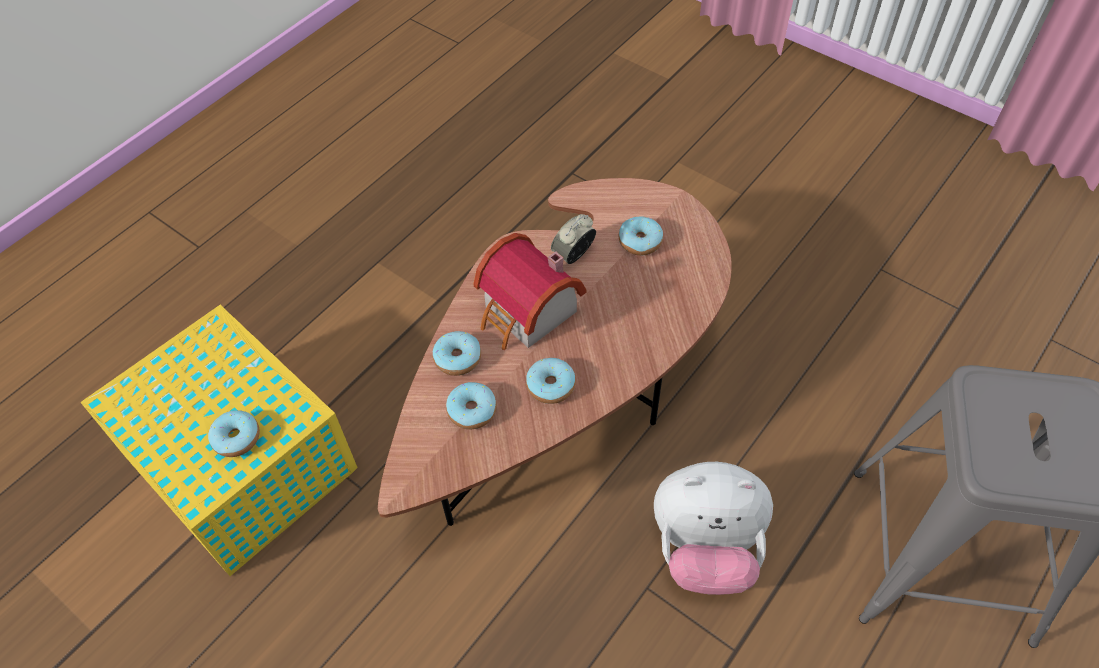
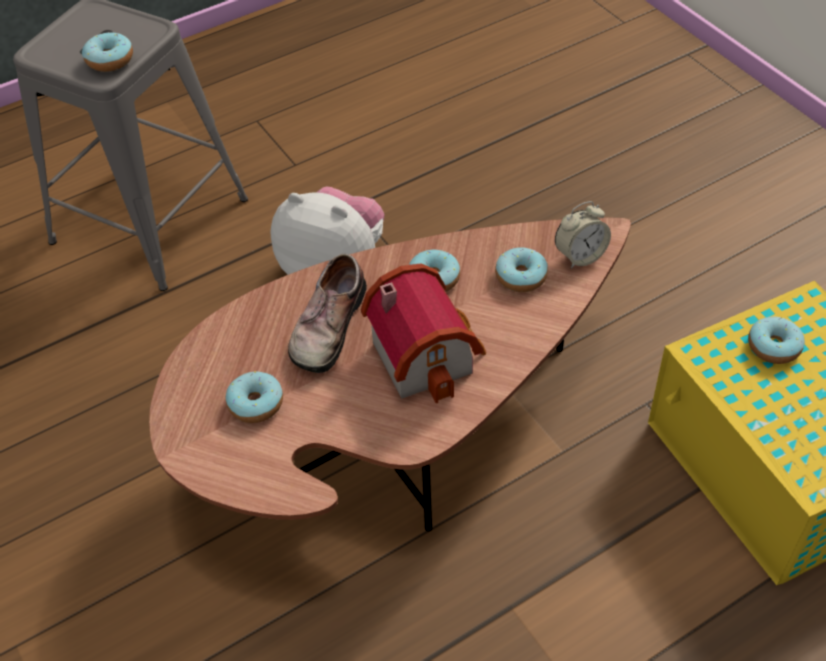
camera: 160 degrees left, 5 degrees down
(458, 358) = (521, 329): donut -> donut (110, 60)
(573, 255) = (343, 410): alarm clock -> alarm clock (580, 256)
(623, 315) = (326, 325): none -> shoe

